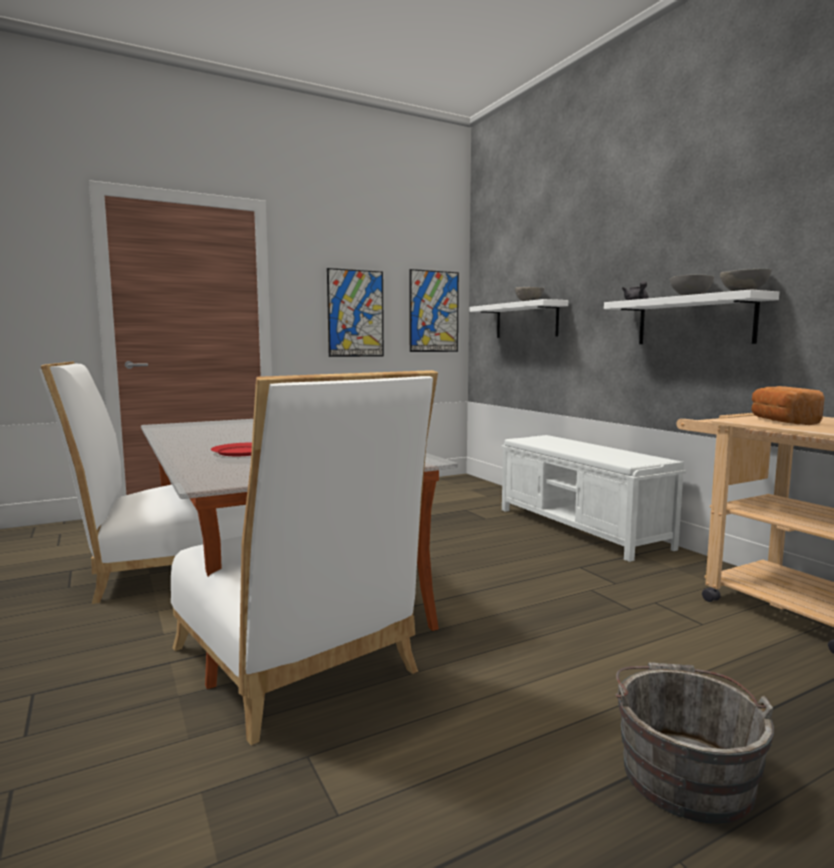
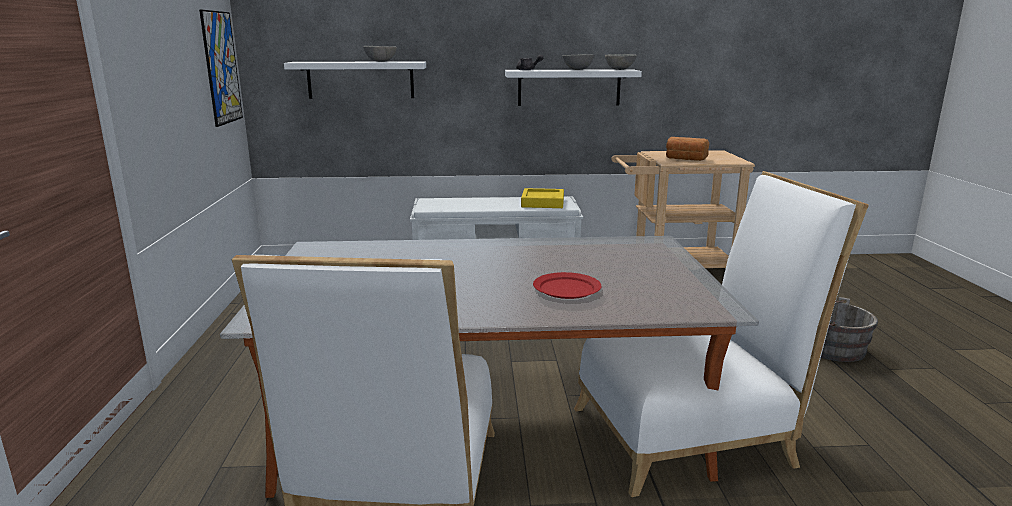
camera: 65 degrees left, 10 degrees up
(355, 313) = (174, 81): picture -> none
(622, 457) = (542, 203): none -> yellow tray

